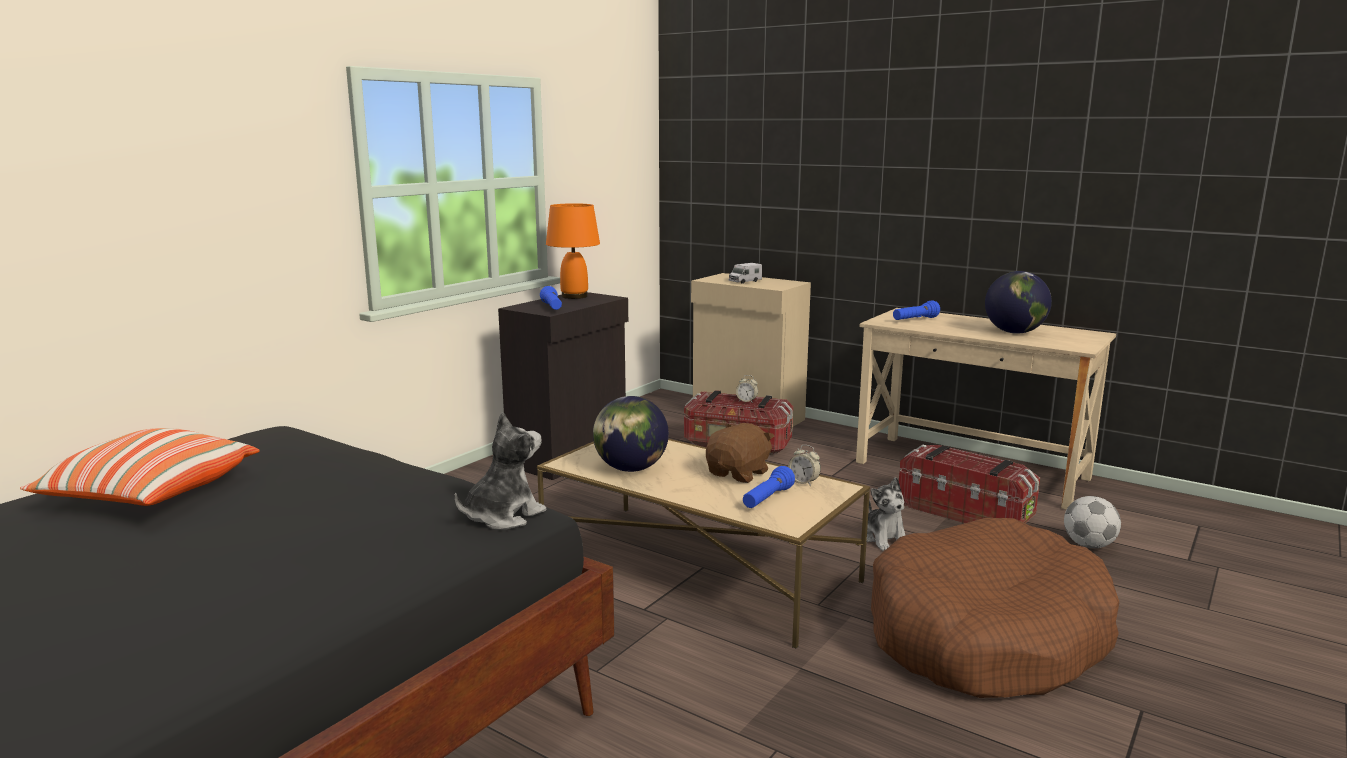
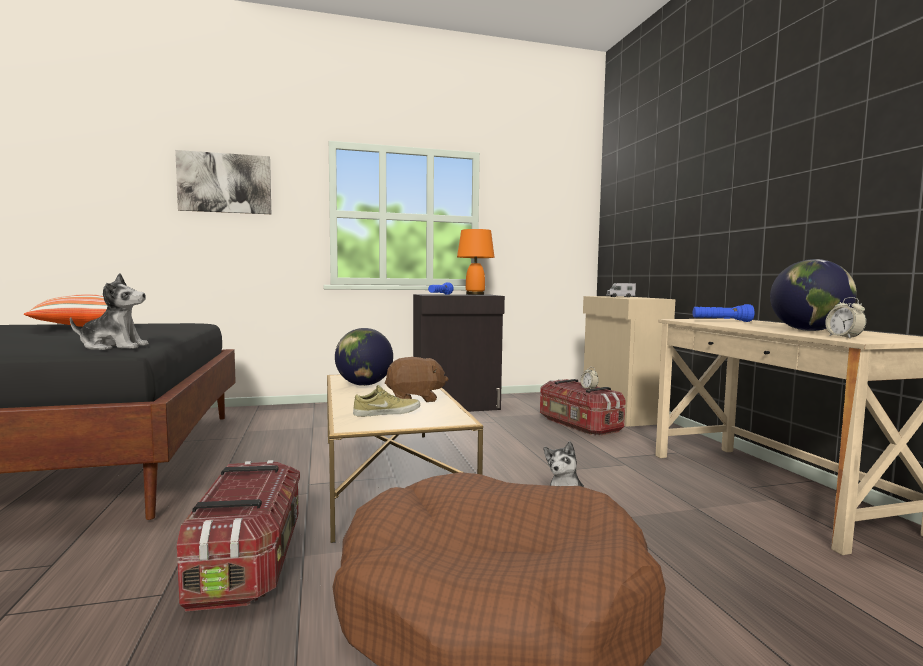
camera: 40 degrees right, 10 degrees down
(191, 155) = (225, 183): none -> picture
(767, 499) = (387, 412): blue flashlight -> beige shoe
(803, 482) = (441, 412): alarm clock -> alarm clock (844, 337)
(965, 512) = (694, 515): storage box -> storage box (249, 561)
(1089, 545) = (803, 593): football -> none

